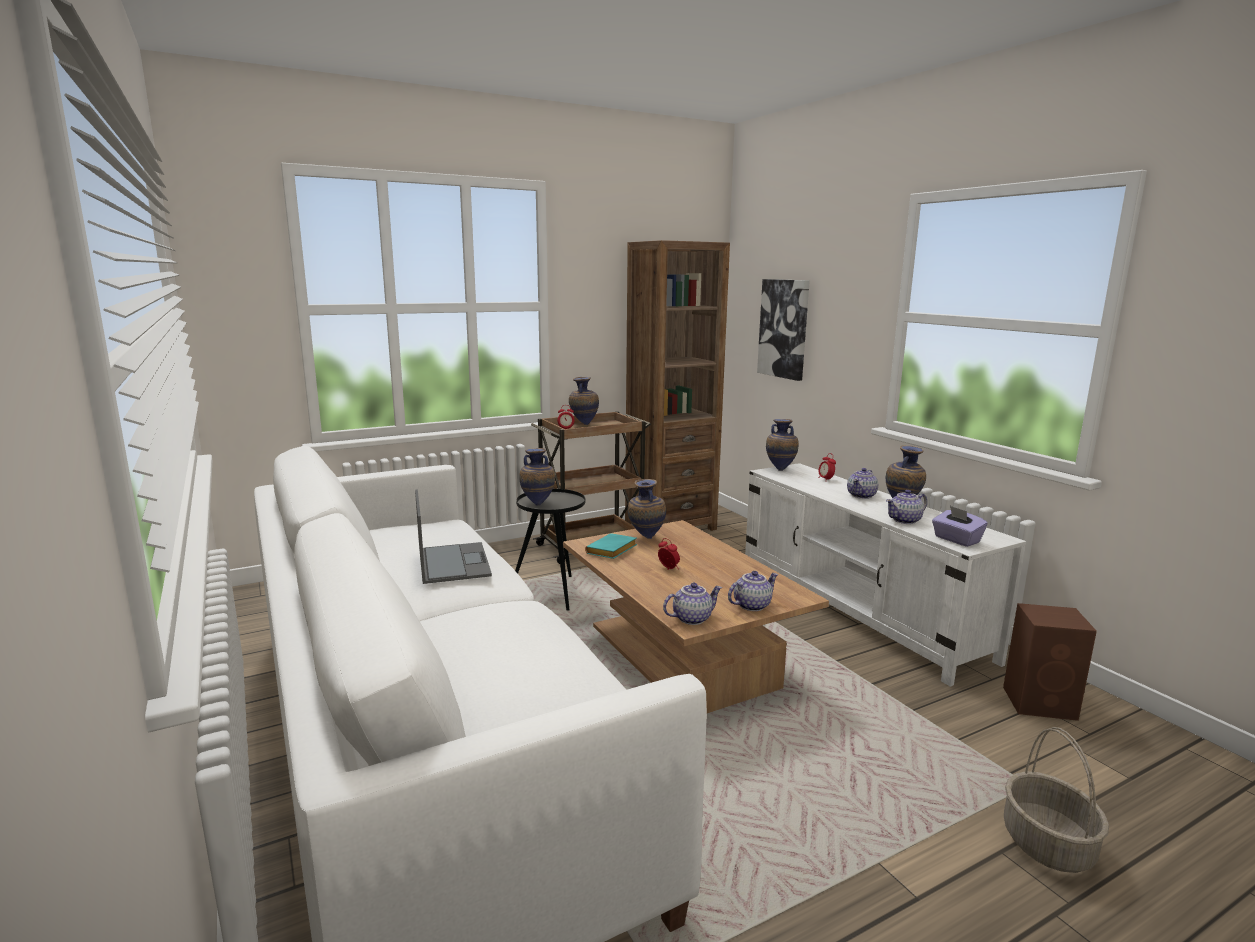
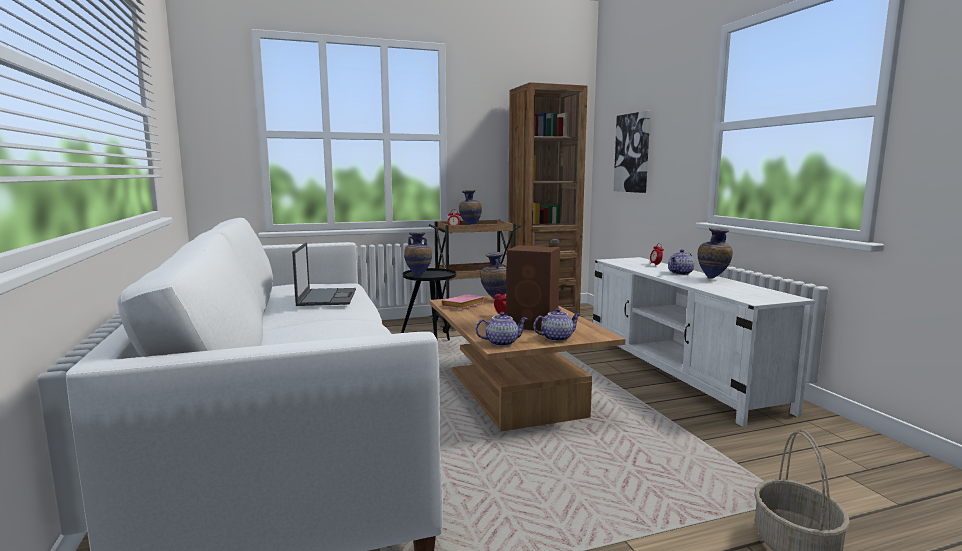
camera: 10 degrees right, 5 degrees down
(612, 551) = (463, 306): turquoise book -> pink book
(780, 469) = (621, 259): vase -> none
(905, 520) = (709, 286): teapot -> none
(956, 540) = (748, 297): purple tissue box -> none
(1041, 703) = (827, 444): brown speaker -> brown speaker (533, 324)

